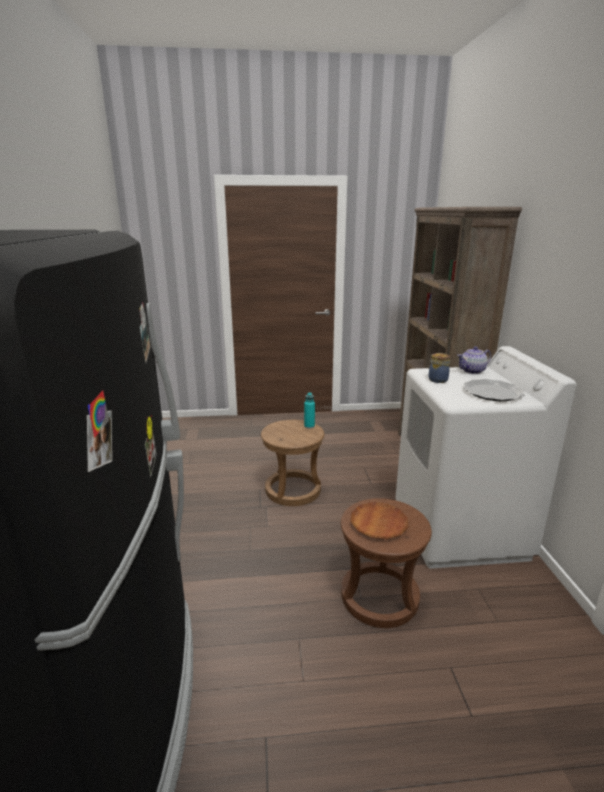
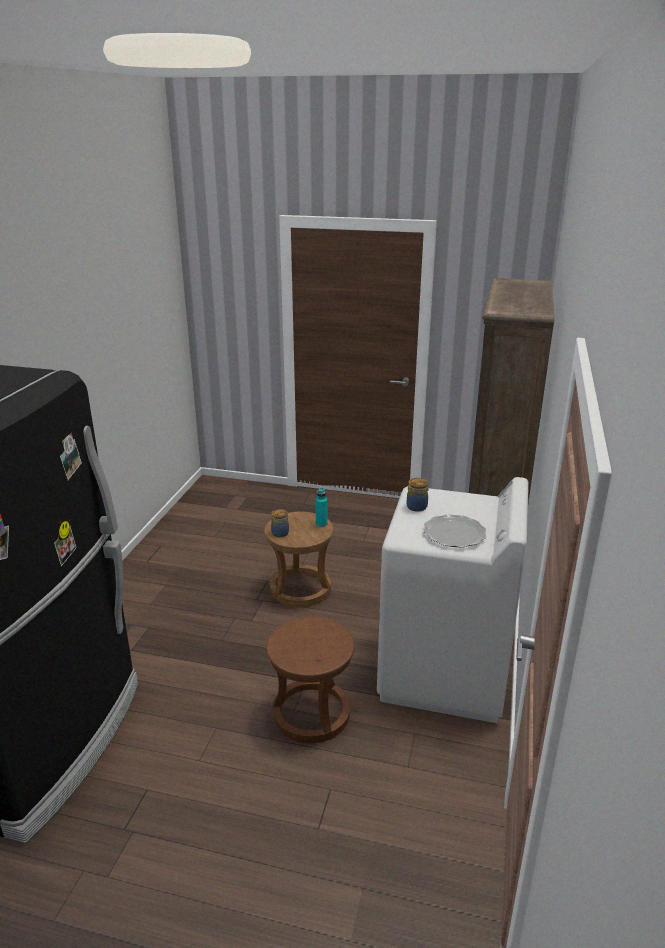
camera: 20 degrees right, 5 degrees up
(278, 438) = (279, 533): none -> jar
(378, 524) = (303, 642): brown plate -> none
(472, 371) = (471, 501): teapot -> none

